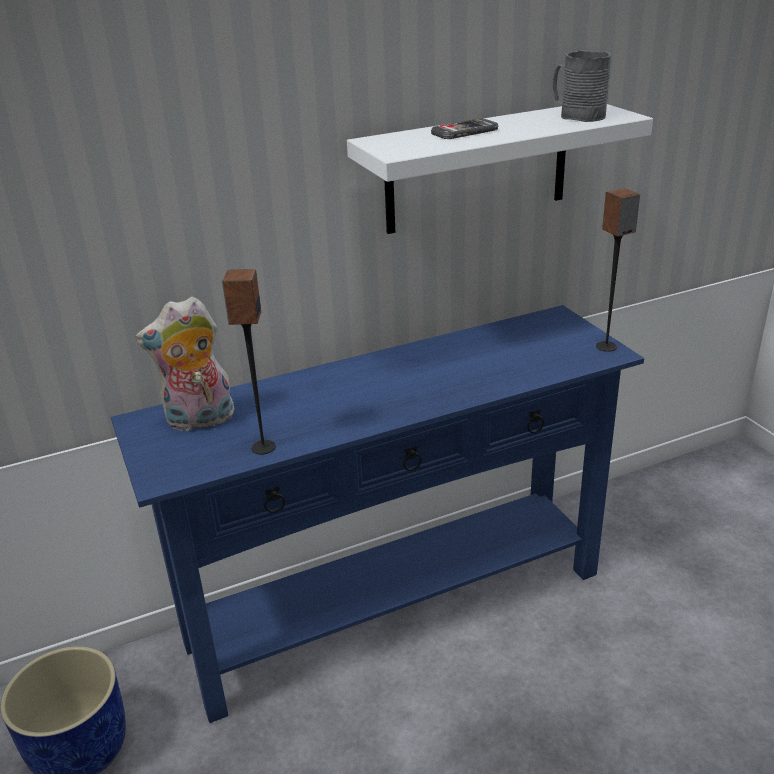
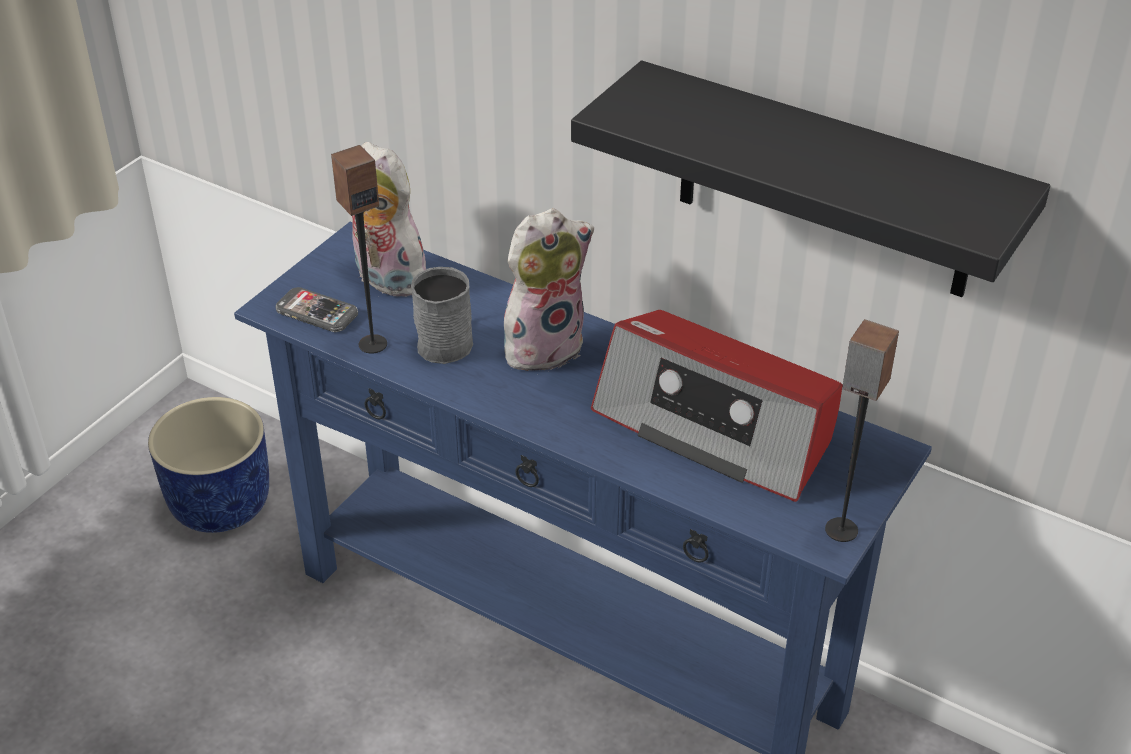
camera: 55 degrees right, 10 degrees up
(349, 384) = (544, 346): none -> plush toy
(464, 131) = (752, 128): phone -> phone (317, 312)
(477, 168) = (825, 183): white shelf -> black shelf
(488, 353) = (717, 426): none -> radio
(577, 115) = (932, 190): grey mug -> grey mug (446, 339)

